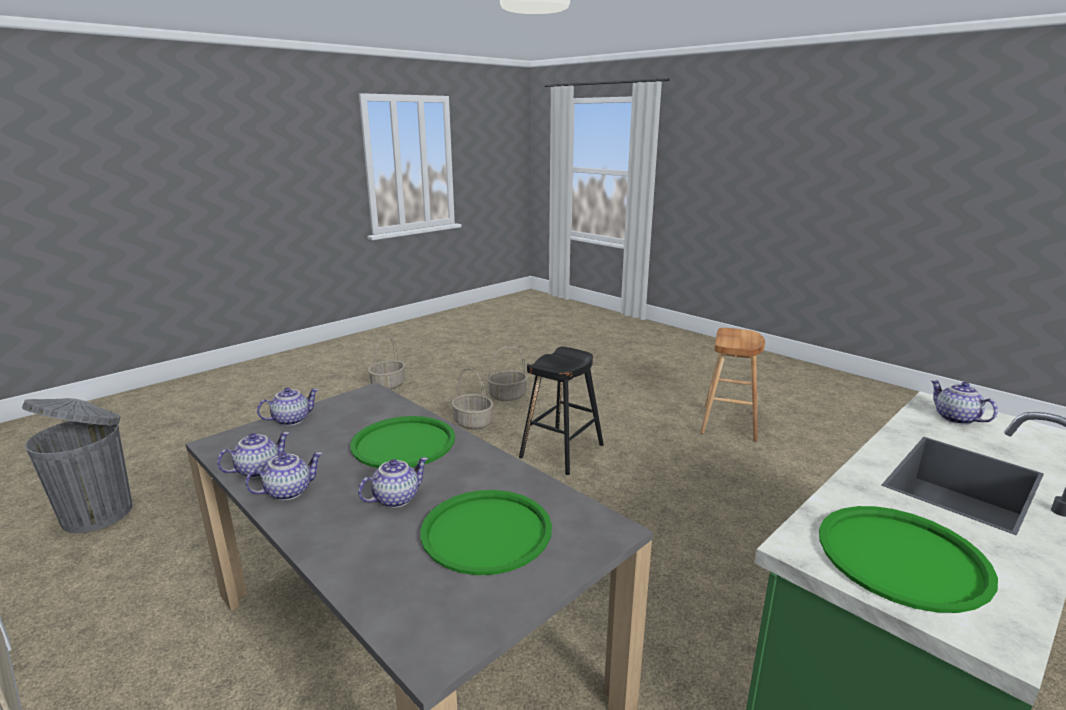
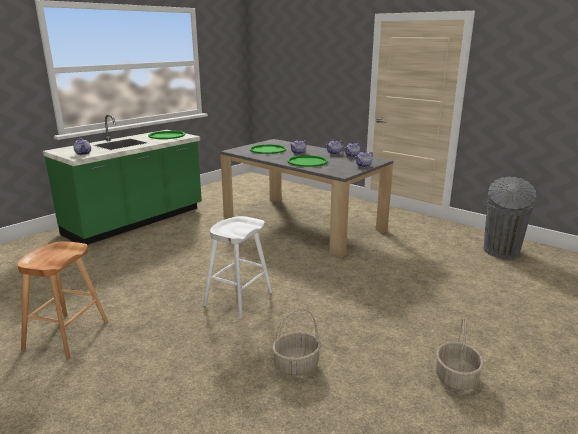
camera: 175 degrees right, 0 degrees up
(472, 422) = (321, 323): basket -> none
(562, 451) = (238, 299): black stool -> white stool

